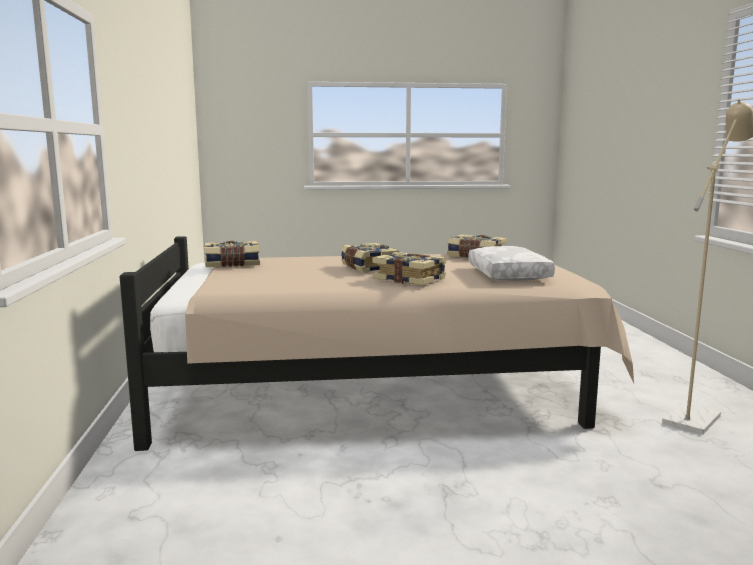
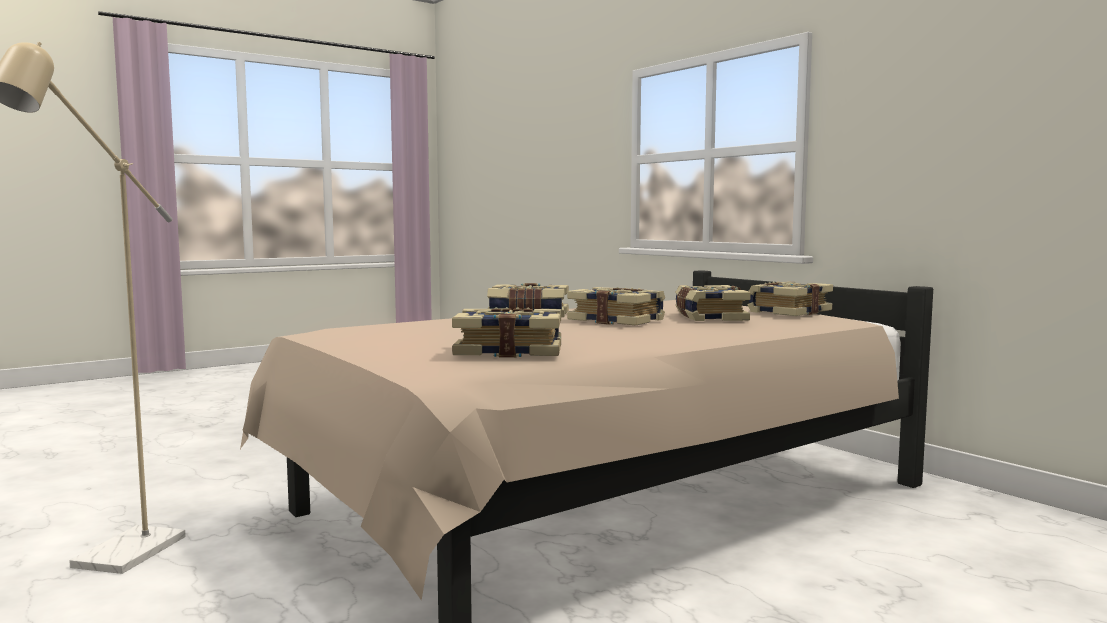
camera: 150 degrees right, 5 degrees down
(303, 265) = (708, 317): none -> book
(506, 274) = (417, 330): white pillow -> none

